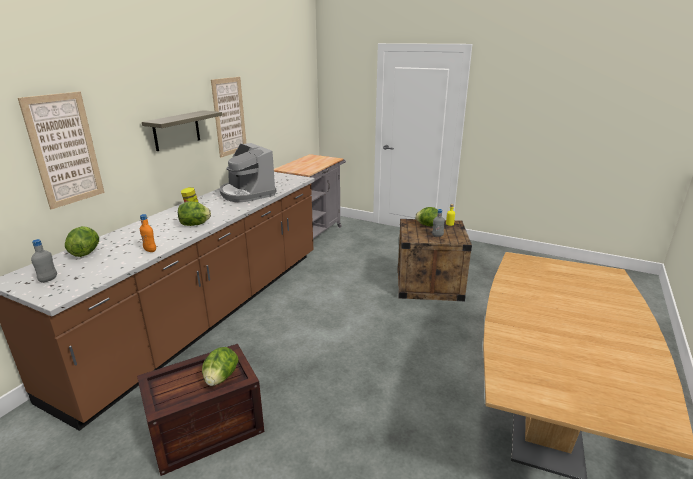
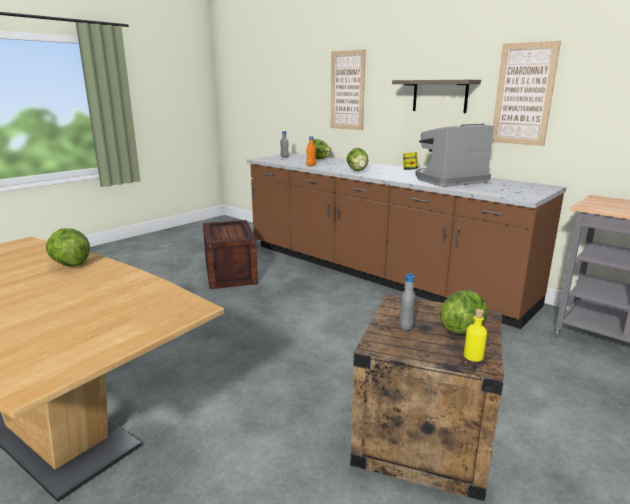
camera: 105 degrees right, 5 degrees down
(221, 378) = (223, 237): lettuce -> lettuce (69, 264)

